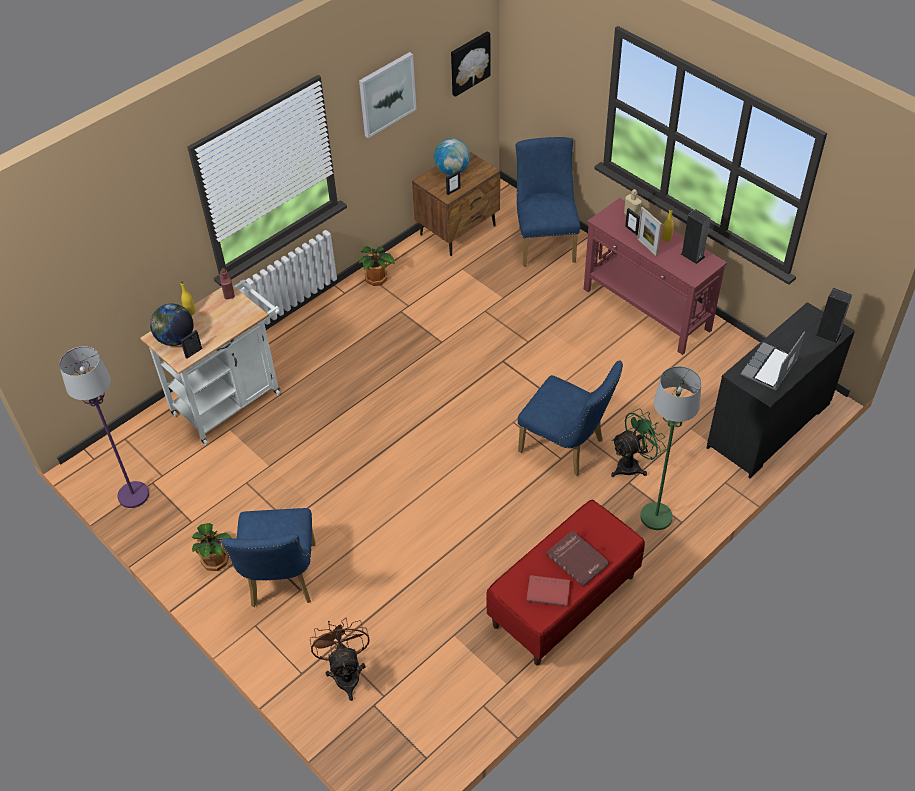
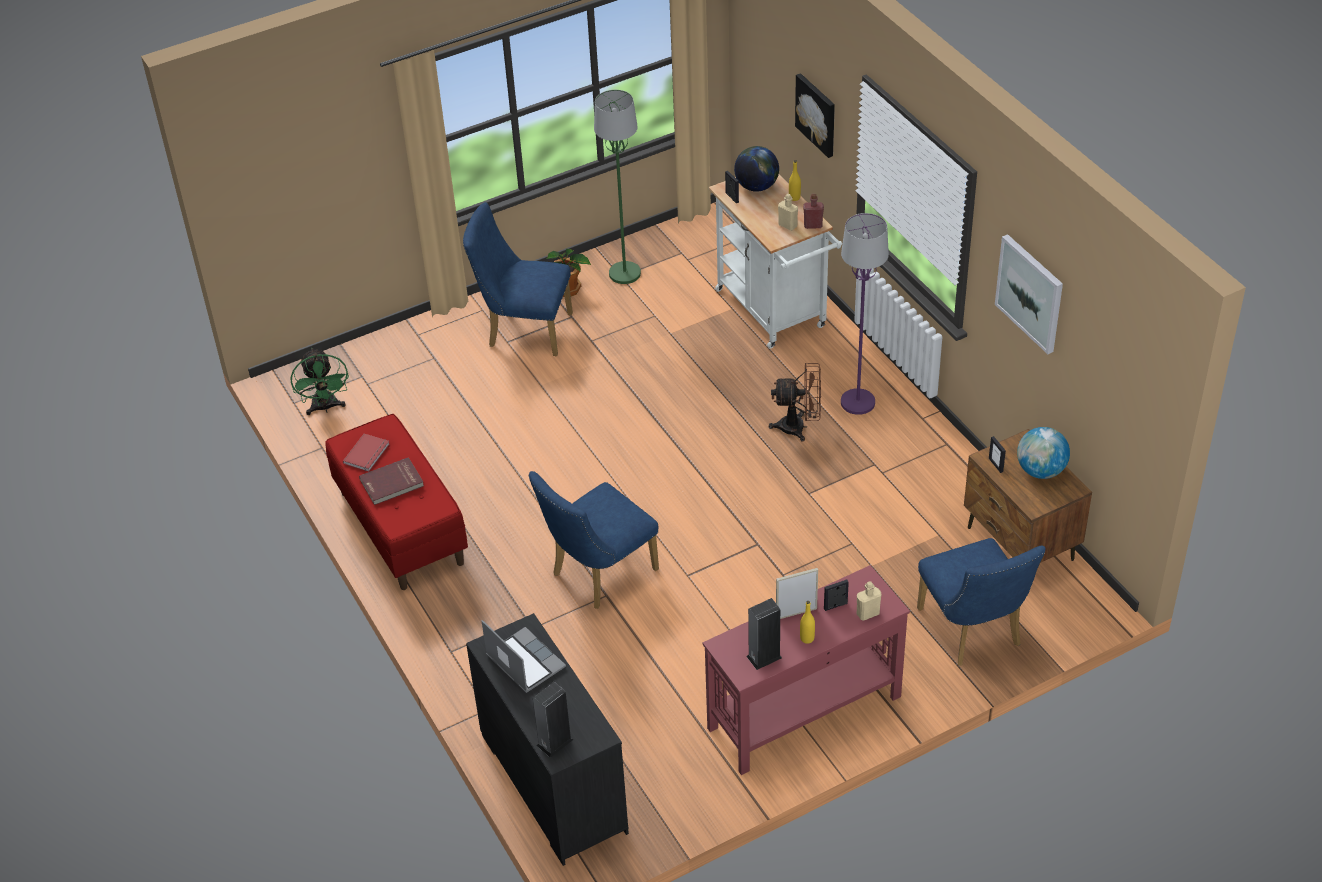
camera: 105 degrees right, 5 degrees down
(133, 495) = (670, 240): purple floor lamp -> purple floor lamp (858, 402)
(231, 309) = (787, 225): none -> beige bottle
(346, 673) = (403, 362): brown fan -> brown fan (799, 427)
(377, 279) = (939, 450): potted plant -> none
(469, 63) = (1125, 403): picture -> picture (817, 114)
(545, 242) = (973, 633): blue chair -> blue chair turned 60 degrees clockwise
(633, 464) = (549, 629): green fan -> green fan (325, 407)
(655, 516) = (468, 630): green floor lamp -> green floor lamp (625, 273)

